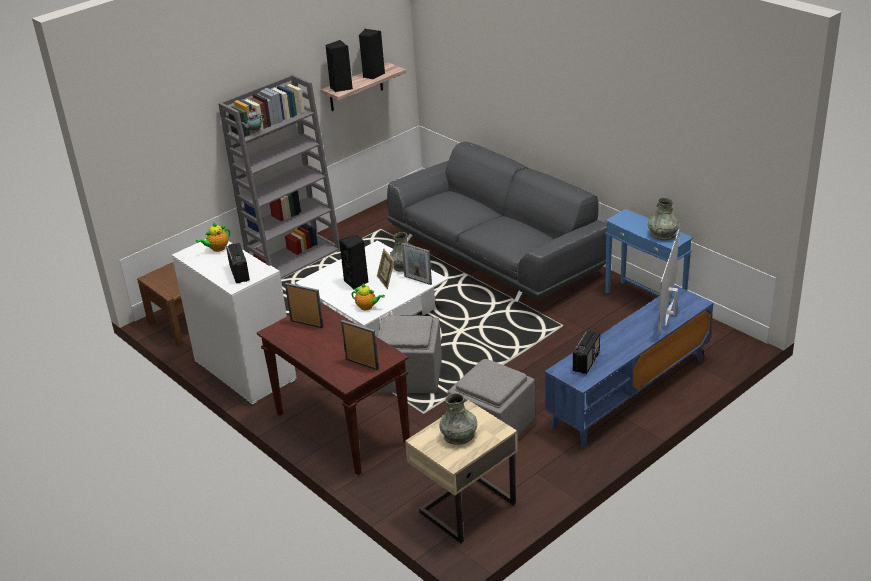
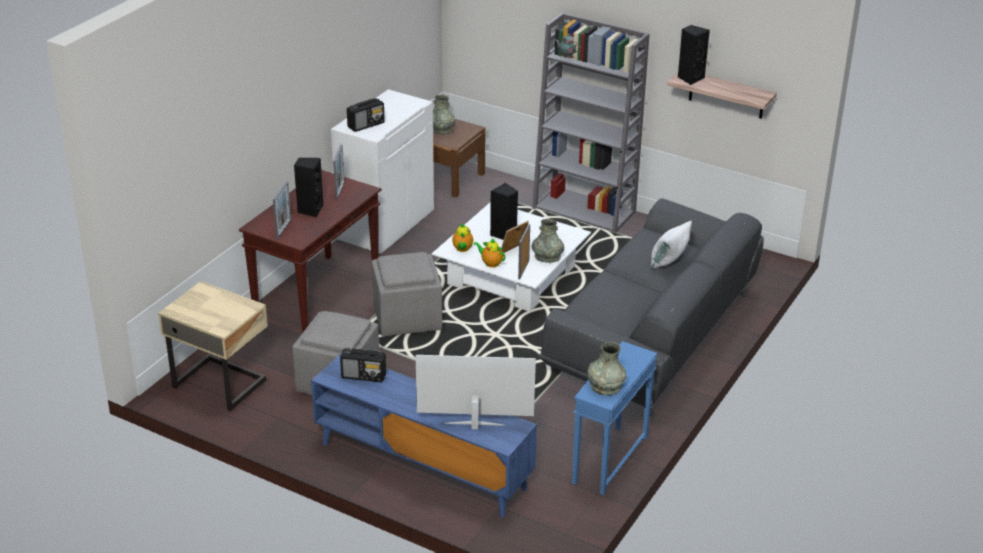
camera: 70 degrees right, 0 degrees up
(217, 249) = (404, 106): teapot -> teapot (490, 263)
(372, 75) = (734, 89): black speaker -> black speaker (310, 210)
(459, 435) = (211, 307): grey vase -> grey vase (441, 130)
(467, 202) = (668, 261): none -> white pillow

